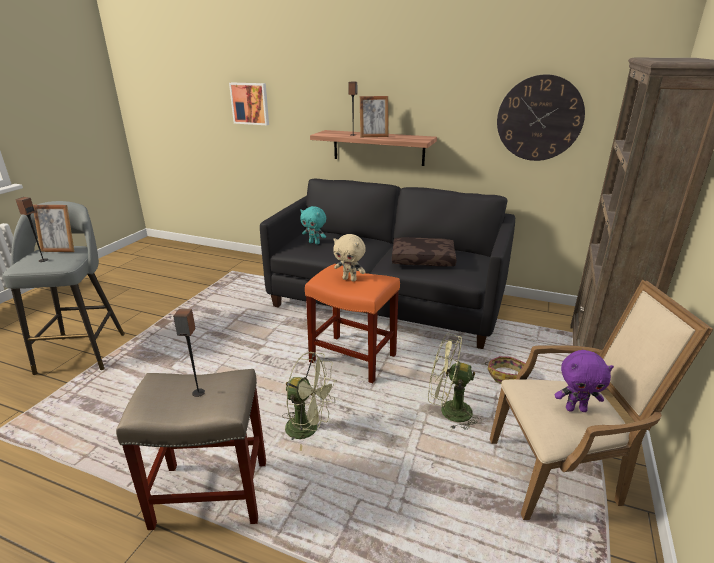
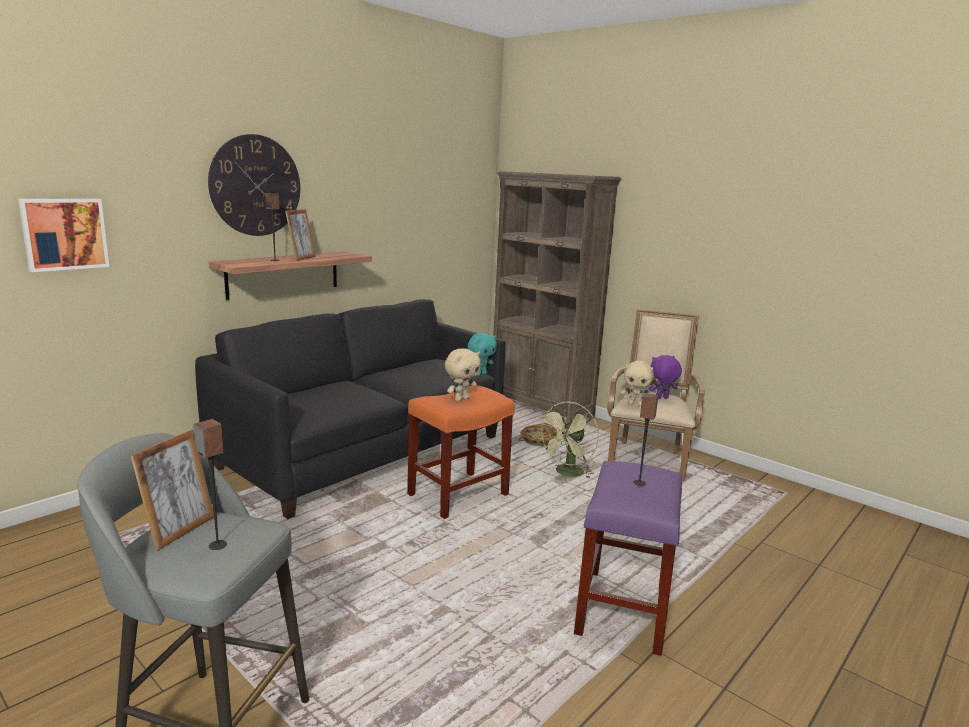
camera: 70 degrees left, 10 degrees down
(209, 494) = (623, 611): beige stool -> purple stool
(309, 428) = (555, 540): green fan -> none
(314, 243) = (310, 405): turquoise plush toy -> turquoise plush toy (481, 374)
(423, 259) = (423, 375): brown pillow -> none
(526, 390) = (635, 405): none -> beige plush toy
(539, 118) = (425, 223): wall clock -> wall clock (255, 186)
(576, 409) = (662, 398): purple plush toy -> purple plush toy turned 135 degrees counterclockwise

